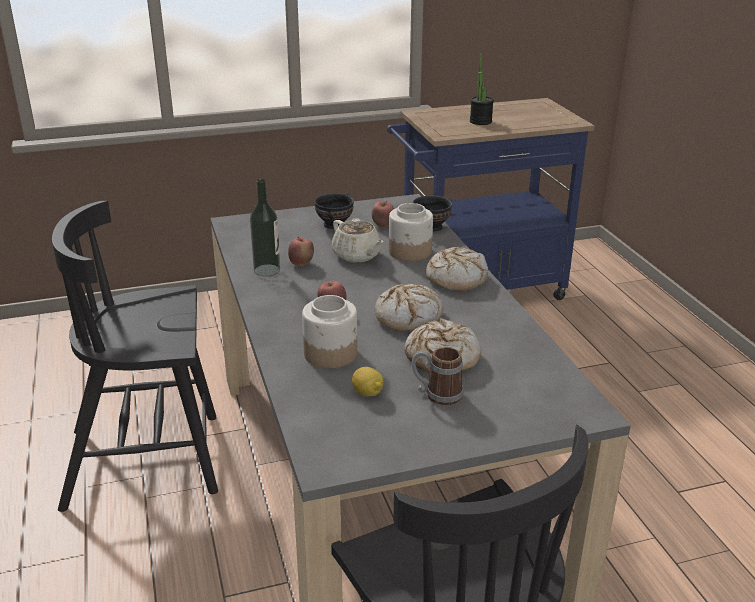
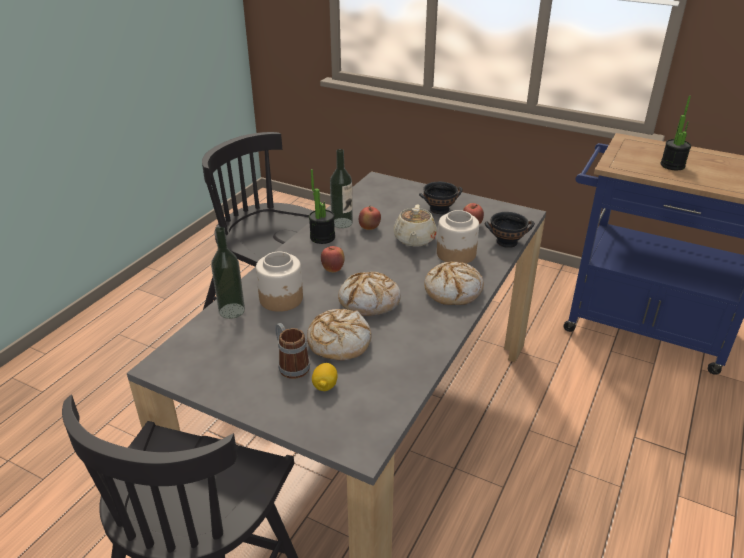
camera: 45 degrees right, 5 degrees up
(271, 289) = (322, 237): none -> potted plant
(303, 387) = (232, 311): none -> bottle
(367, 393) = (256, 337): lemon -> lemon (325, 386)

